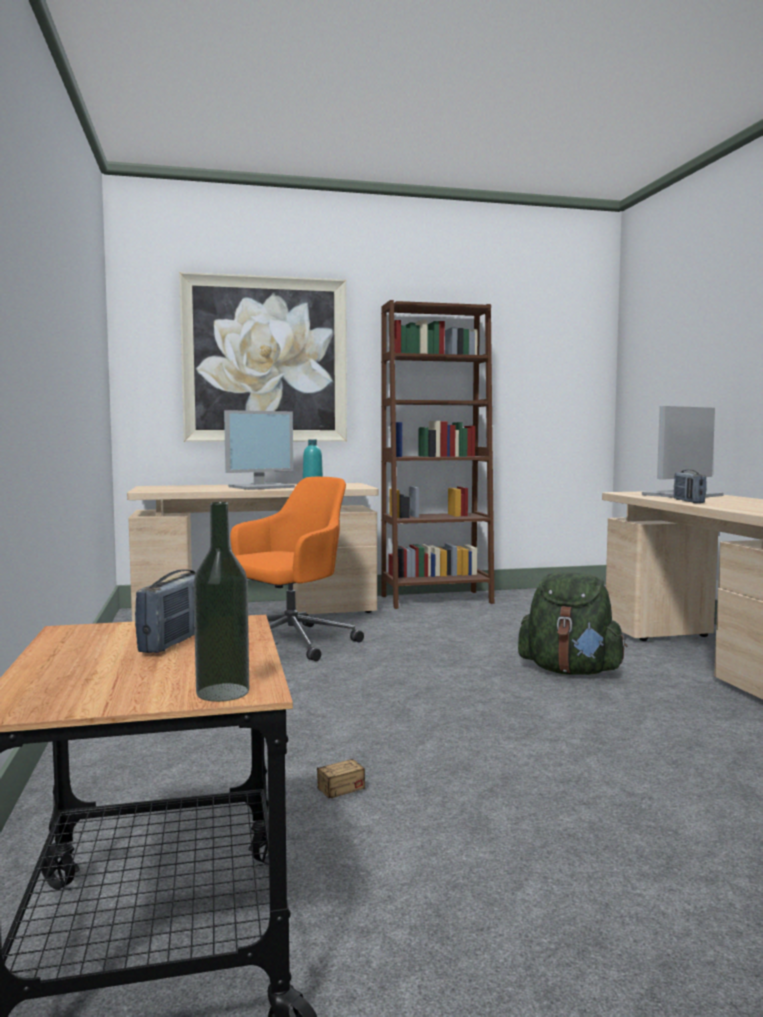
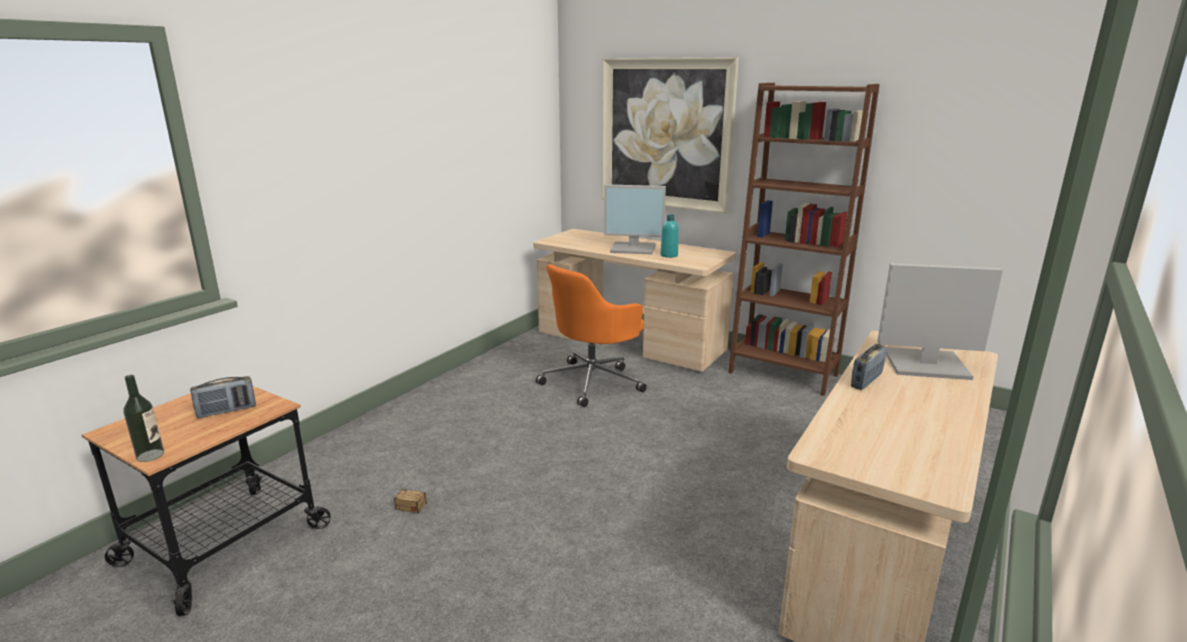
camera: 45 degrees right, 15 degrees up
(289, 643) = (593, 382): orange office chair -> orange office chair turned 135 degrees clockwise
(570, 671) = (719, 493): green backpack -> none

